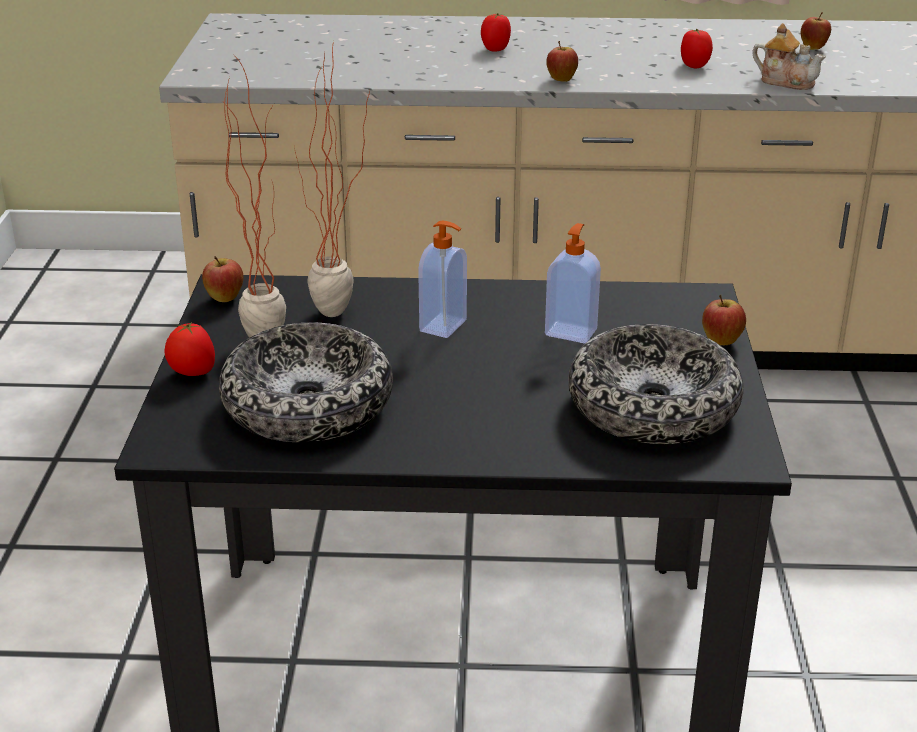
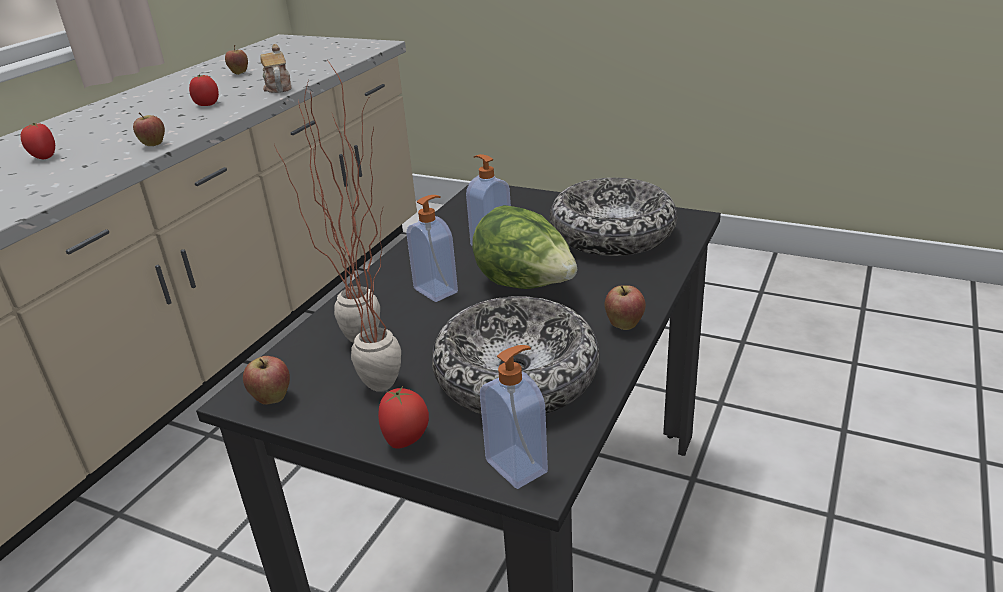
camera: 65 degrees left, 0 degrees up
(175, 434) = (518, 466): none -> soap dispenser
(485, 374) = (526, 285): none -> lettuce
(721, 342) = (546, 198): apple -> apple (624, 326)
(786, 82) = (278, 88): teapot -> teapot turned 75 degrees counterclockwise

